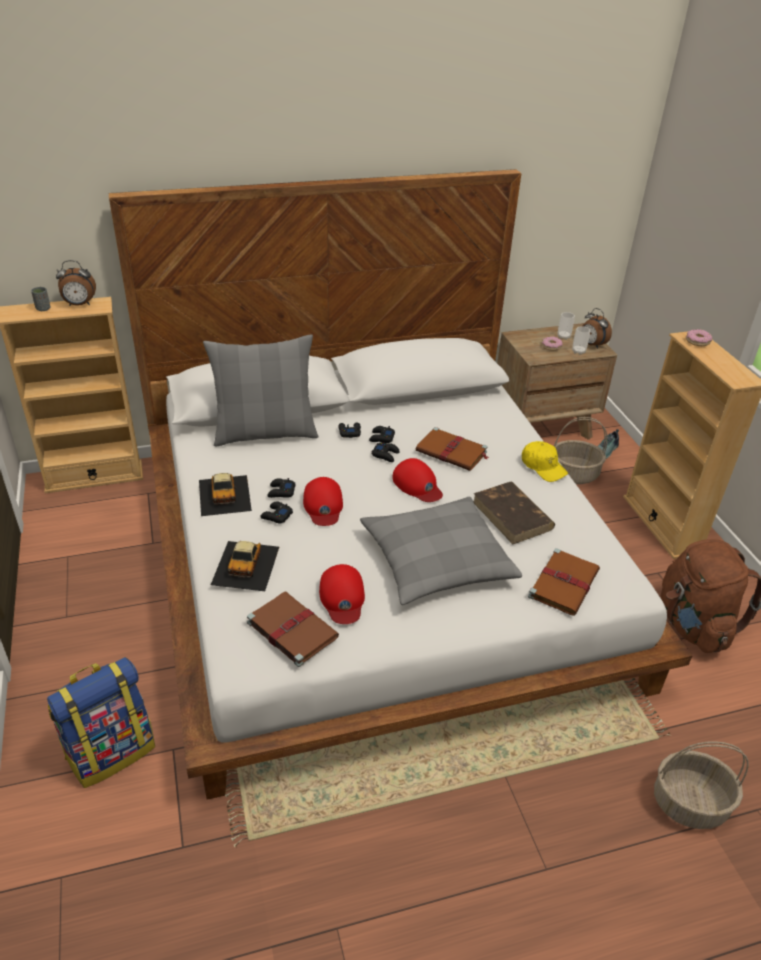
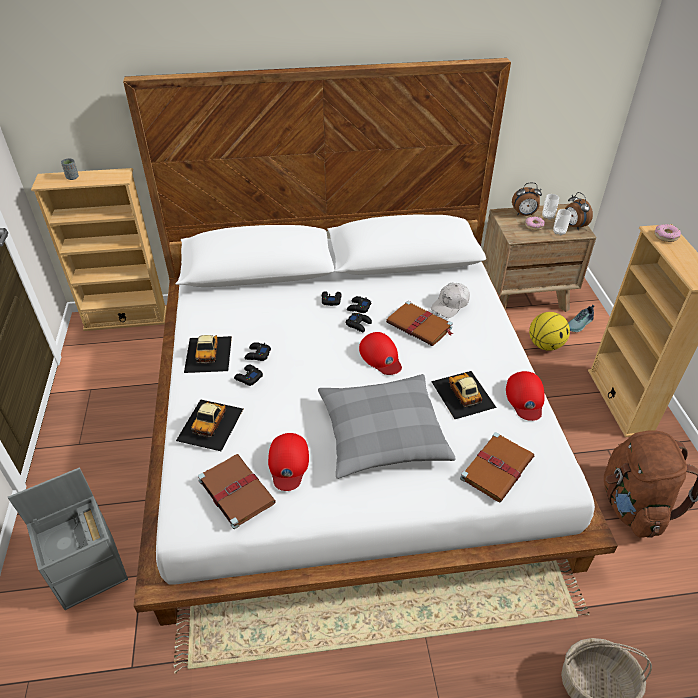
camera: 10 degrees right, 5 degrees up
(79, 305) = (103, 175): alarm clock -> alarm clock (524, 214)
(111, 751) = (91, 571): backpack -> grey storage box
(265, 433) = (257, 296): grey pillow -> none
(323, 505) = (291, 371): red cap -> red cap (525, 398)
(480, 429) = (450, 305): none -> white cap
(513, 516) = (463, 394): brown book -> toy car
(543, 467) = (502, 346): yellow cap -> none
(574, 474) = (545, 345): basket -> basketball

